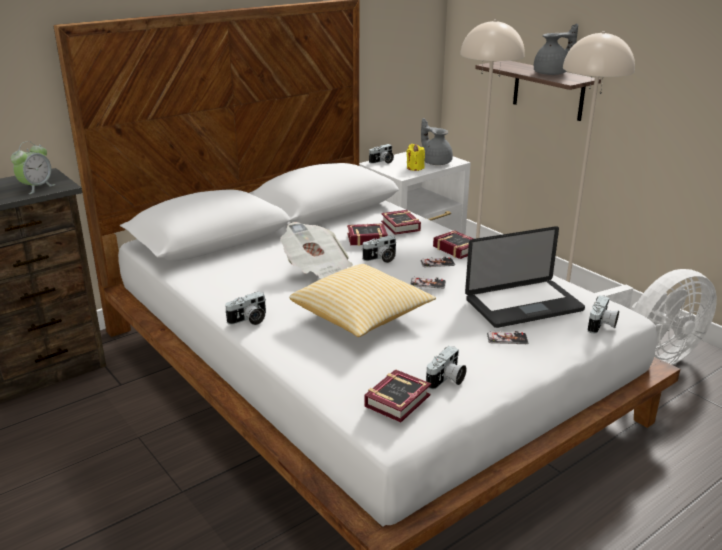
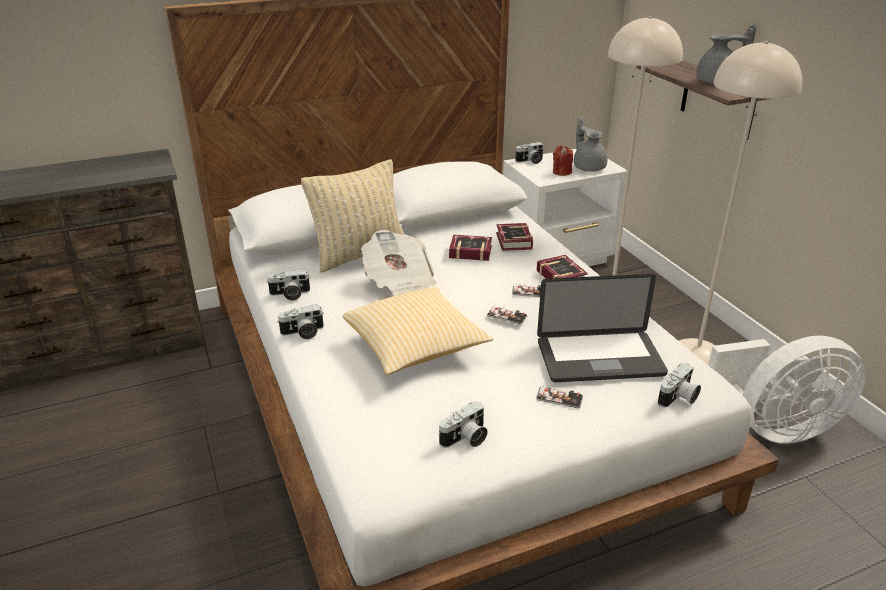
camera: 15 degrees right, 5 degrees up
(36, 188) = (136, 170): alarm clock -> none
(265, 252) = (360, 255): none -> beige pillow
(381, 259) = (472, 278): camera -> camera (290, 294)
(400, 400) = (402, 455): book -> none
(415, 168) = (561, 172): yellow candle -> red candle

